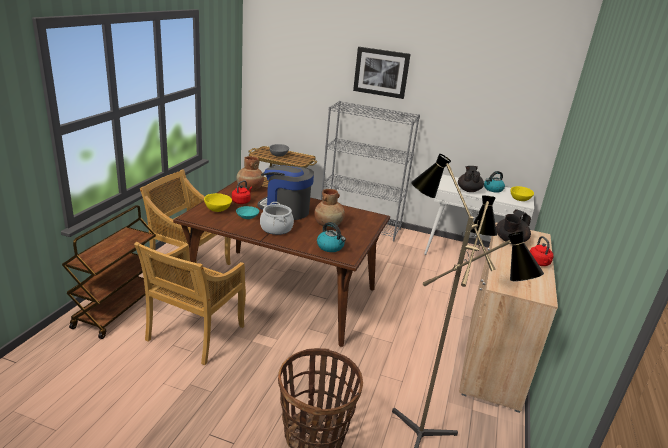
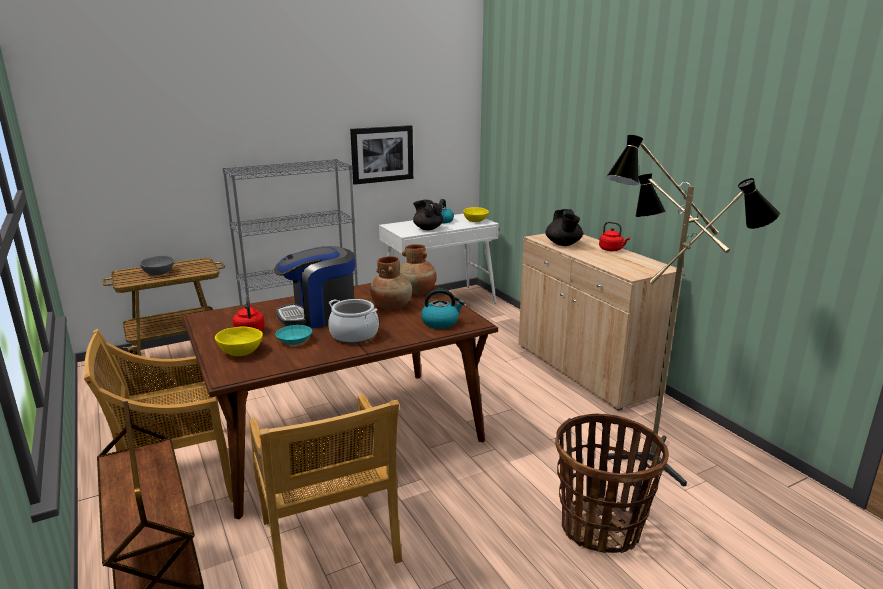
camera: 45 degrees left, 5 degrees down
(249, 188) = (225, 315): brown vase -> brown vase (417, 292)
(381, 72) = (272, 115): picture -> picture (382, 154)

